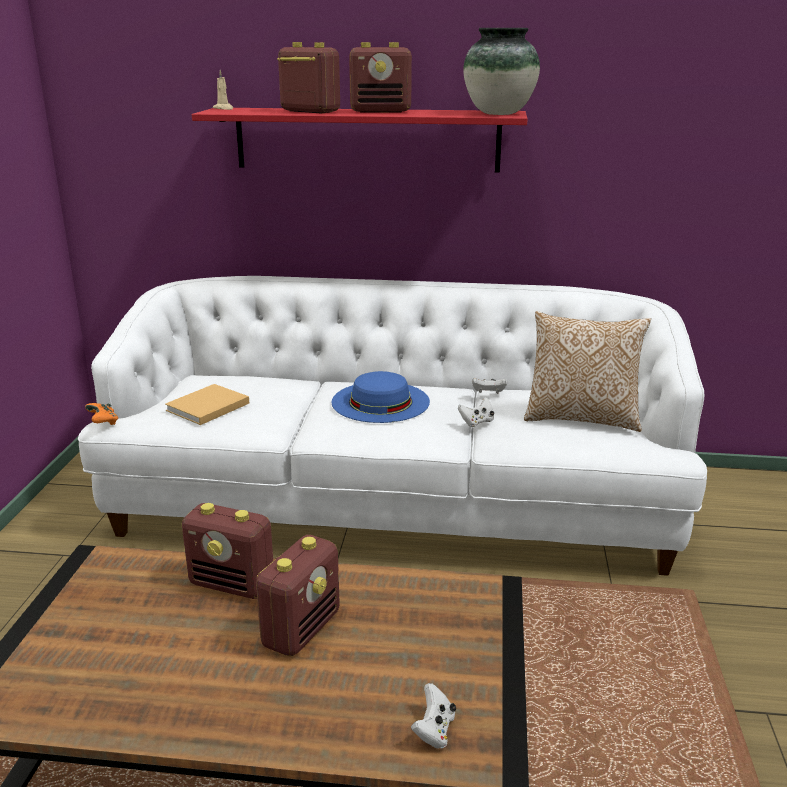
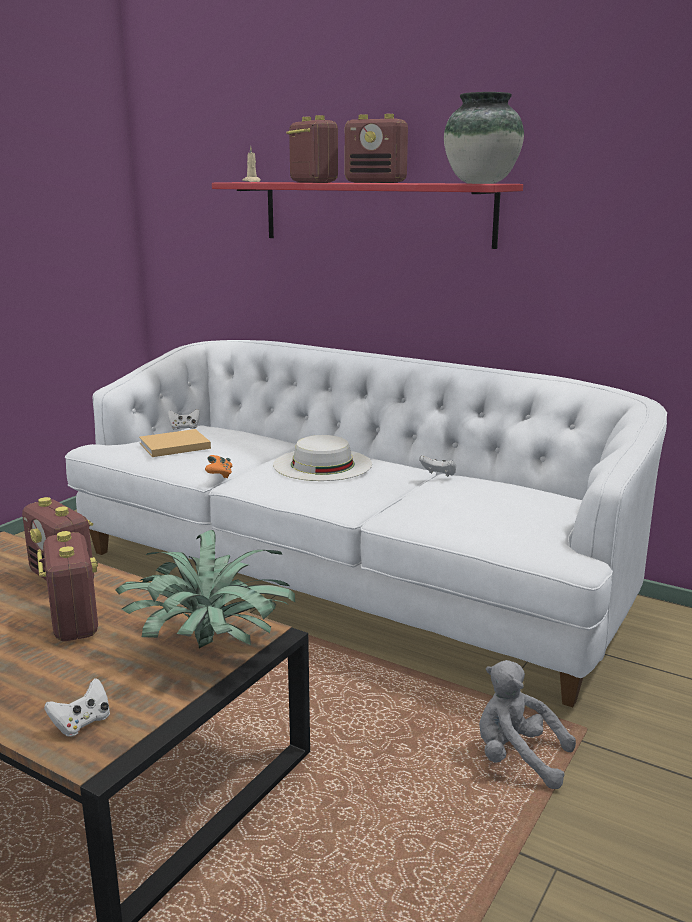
camera: 25 degrees right, 5 degrees down
(103, 422) = (86, 444): orange game controller -> orange game controller (219, 475)
(301, 629) = (74, 622): radio -> radio turned 75 degrees counterclockwise
(380, 401) = (322, 464): blue hat -> white hat
(459, 616) = (212, 647): none -> potted plant
(477, 422) = (396, 495): white game controller -> white game controller (184, 428)
(581, 418) = (504, 509): pillow -> none
(667, 632) = (517, 758): none -> grey plush toy

